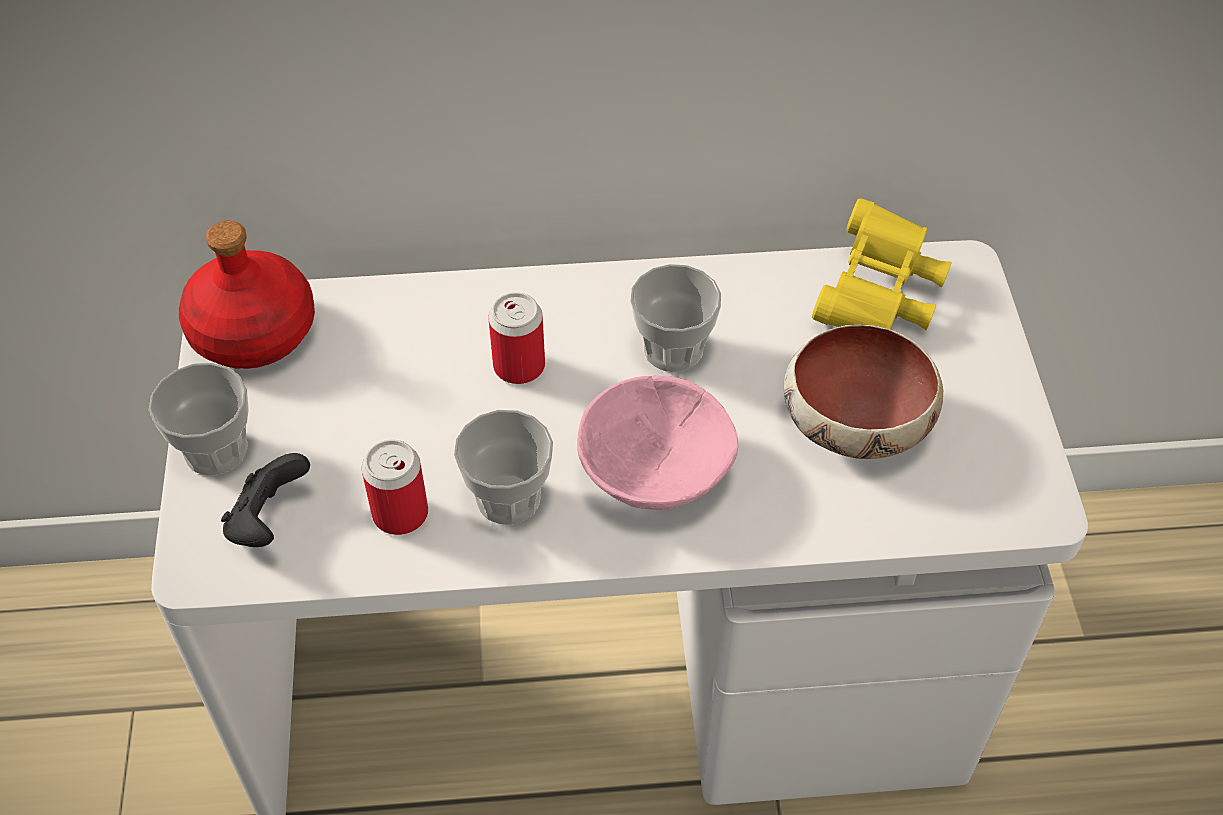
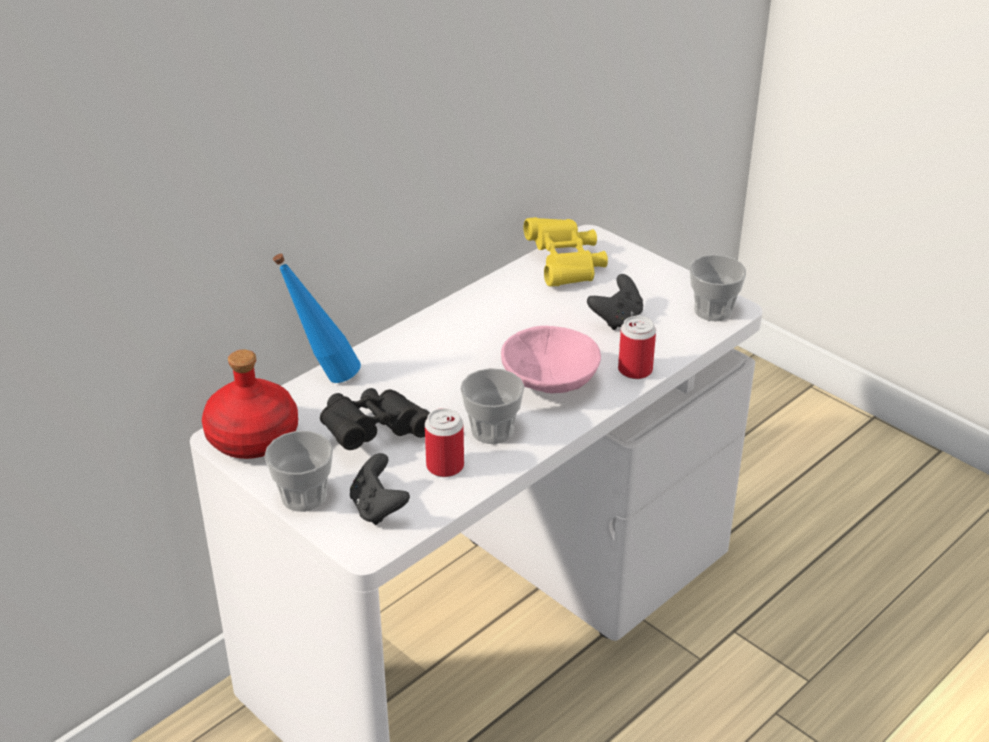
camera: 40 degrees left, 15 degrees down
(377, 410) = (374, 433): none -> black binoculars
(412, 292) = (324, 376): none -> blue bottle
(519, 366) = (425, 377): can -> can (635, 370)
(673, 349) = (495, 332): cup -> cup (713, 311)
(853, 424) = (617, 319): bowl -> black game controller

